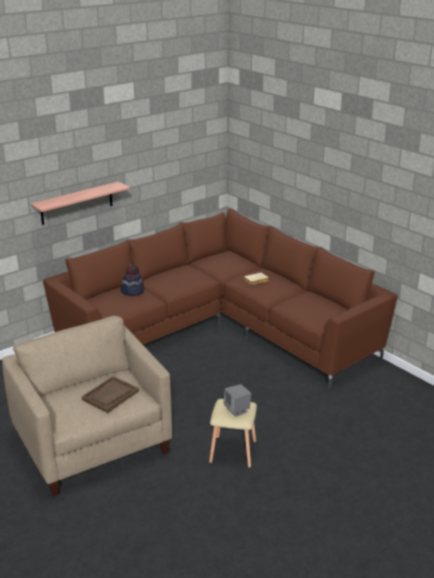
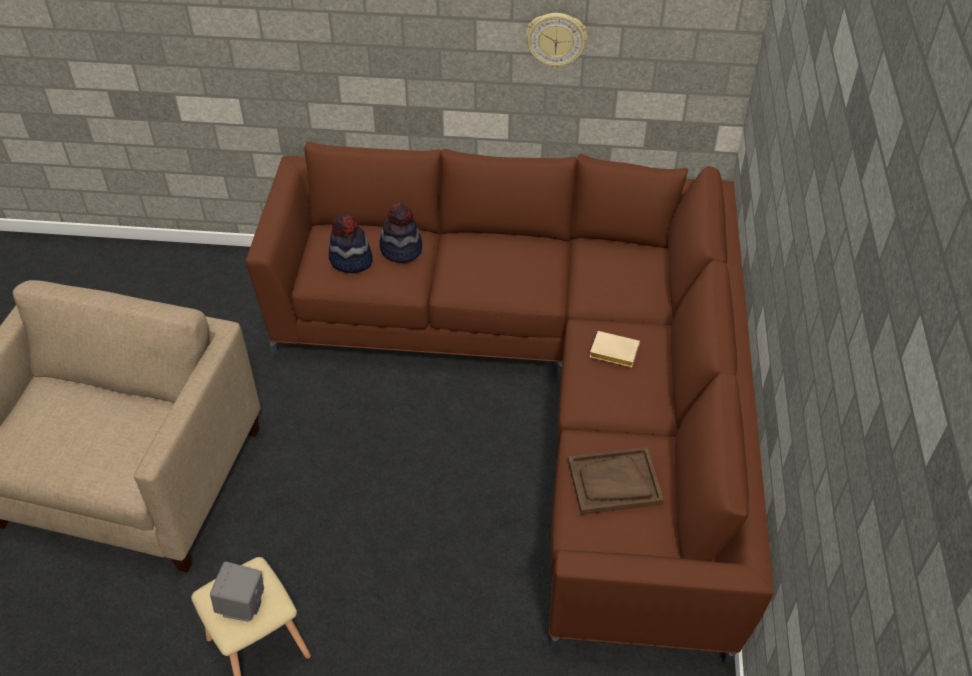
camera: 45 degrees right, 20 degrees up
(77, 203) = (359, 48): shelf -> none
(110, 395) = (99, 444): brown tray -> brown tray (614, 482)
(118, 302) = (350, 260): none -> hat
(157, 172) = (556, 39): none -> wall clock

